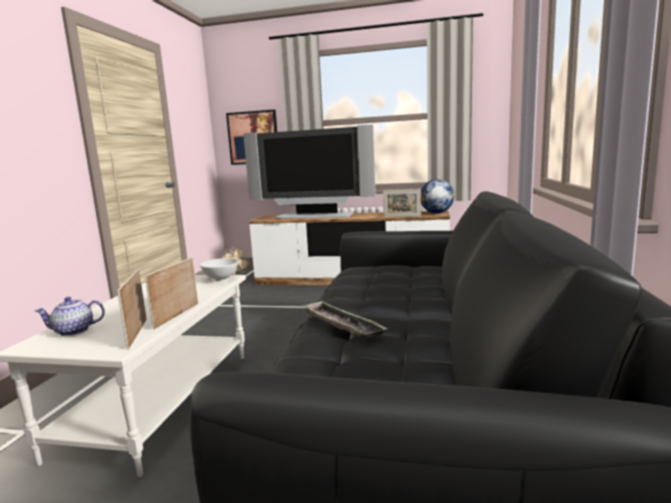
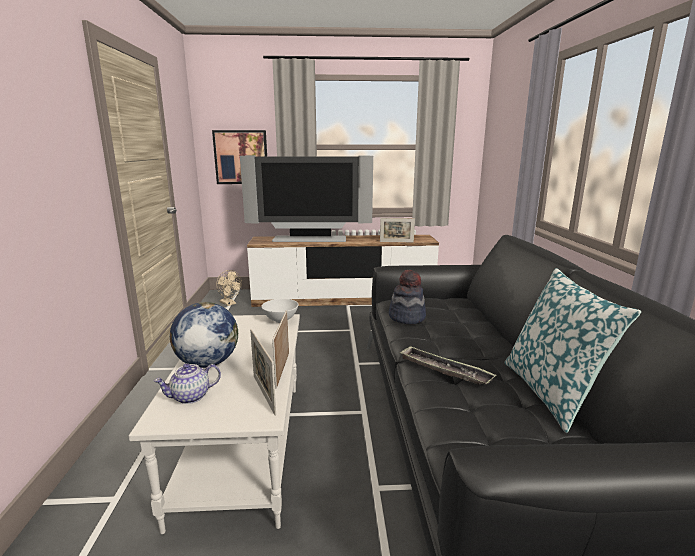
camera: 15 degrees left, 5 degrees up
(353, 280) = (407, 317): none -> hat
(436, 213) = (423, 238): globe -> globe (207, 363)
(447, 351) = (552, 393): none -> pillow

